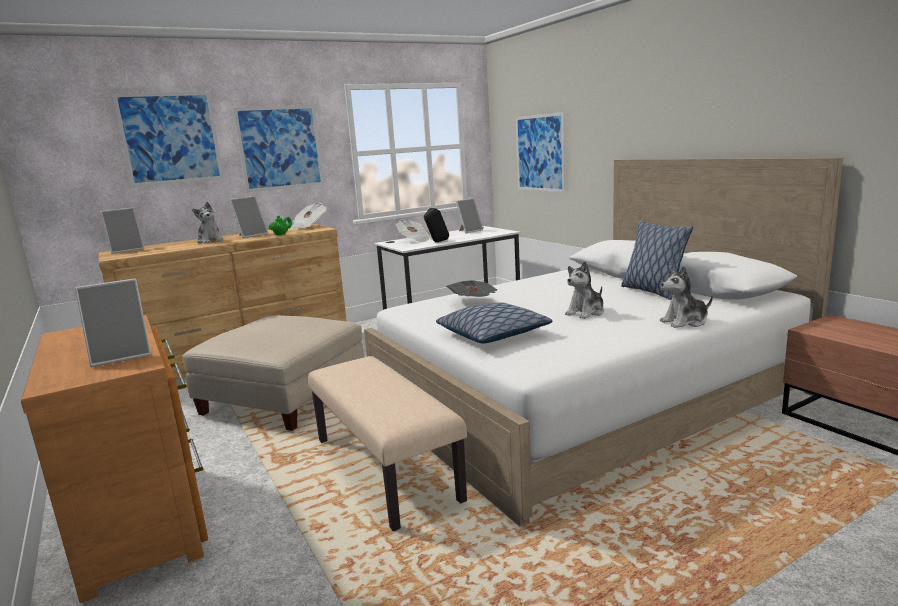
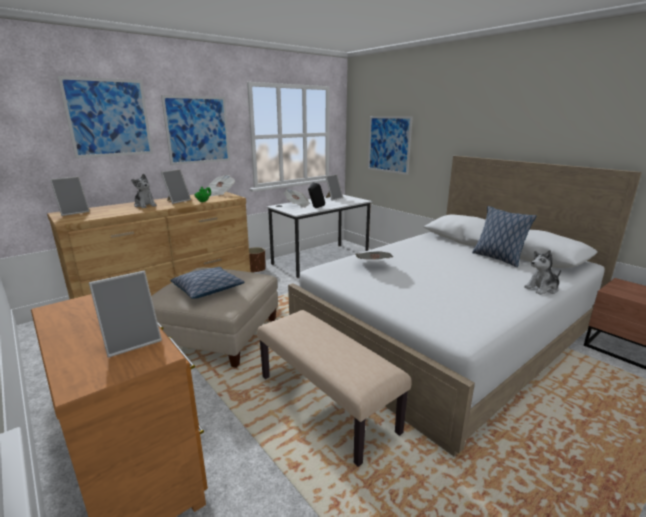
camera: 10 degrees left, 5 degrees up
(362, 327) = (256, 269): none -> brown planter
(493, 334) = (409, 299): pillow -> pillow (208, 289)
(586, 312) = (464, 278): plush toy -> none

